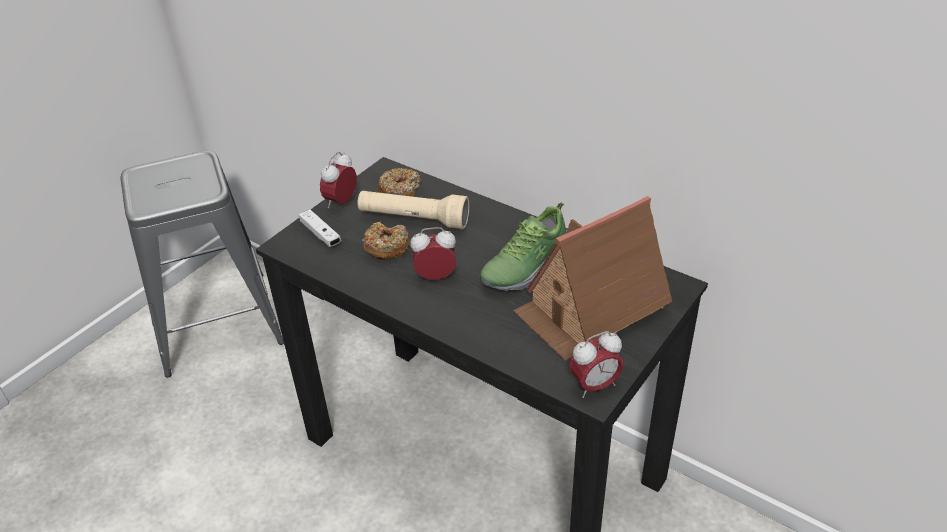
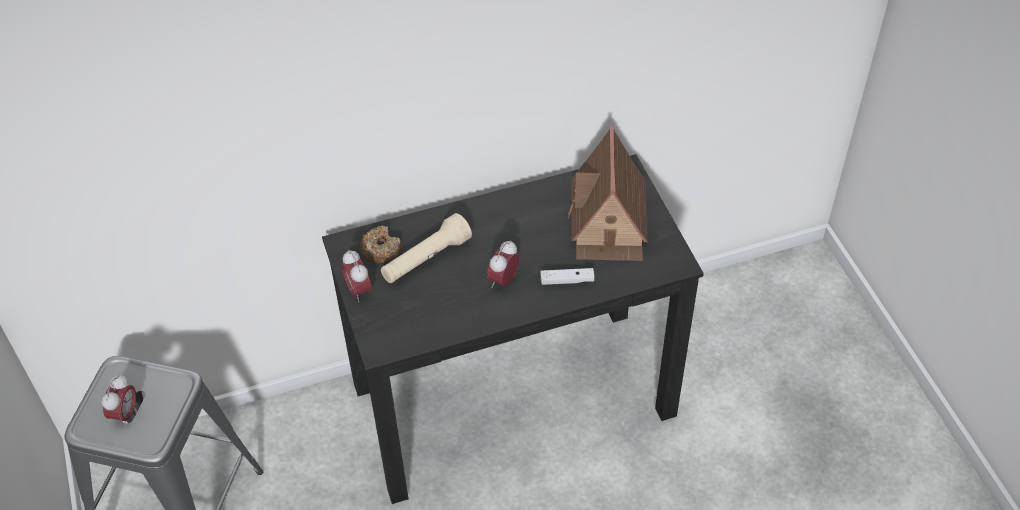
camera: 55 degrees left, 10 degrees up
(320, 234) = (388, 321): white game controller -> white game controller (567, 280)
(386, 247) = (443, 290): donut -> none
(524, 265) = (537, 228): shoe -> none
(594, 386) = (673, 259): alarm clock -> alarm clock (125, 414)

